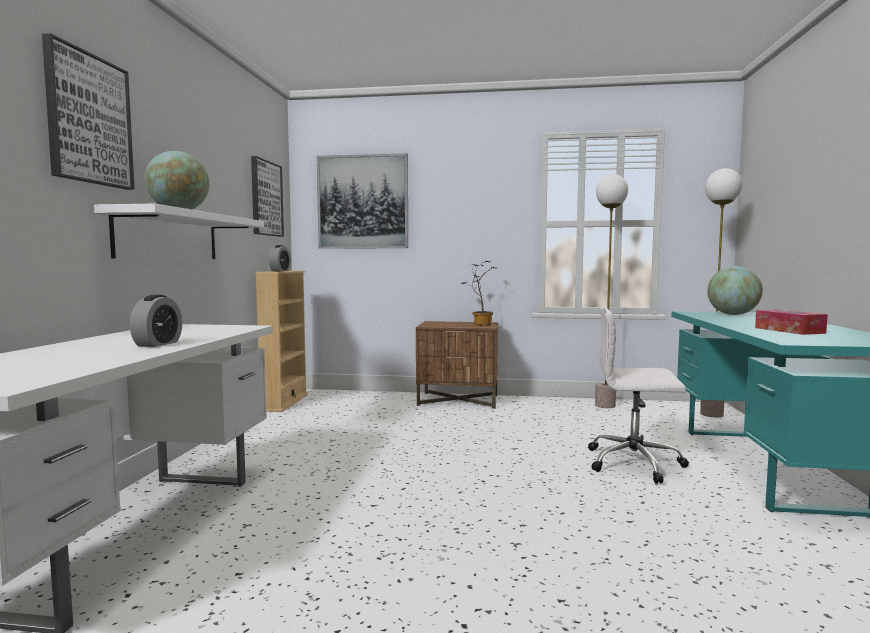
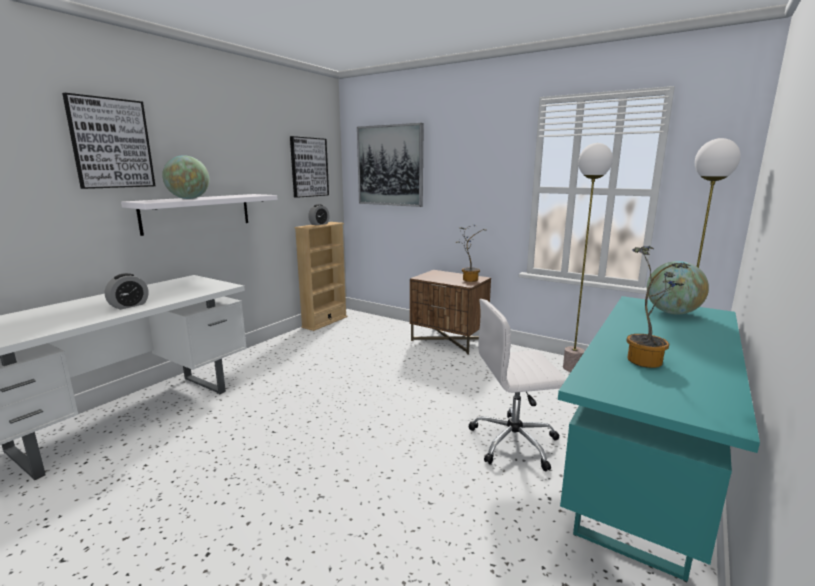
camera: 25 degrees right, 10 degrees up
(635, 463) = (515, 442): white office chair -> white office chair turned 45 degrees counterclockwise
(789, 330) = (647, 360): tissue box -> potted plant

